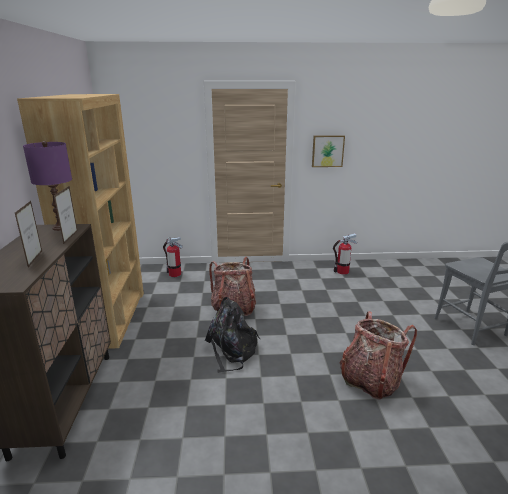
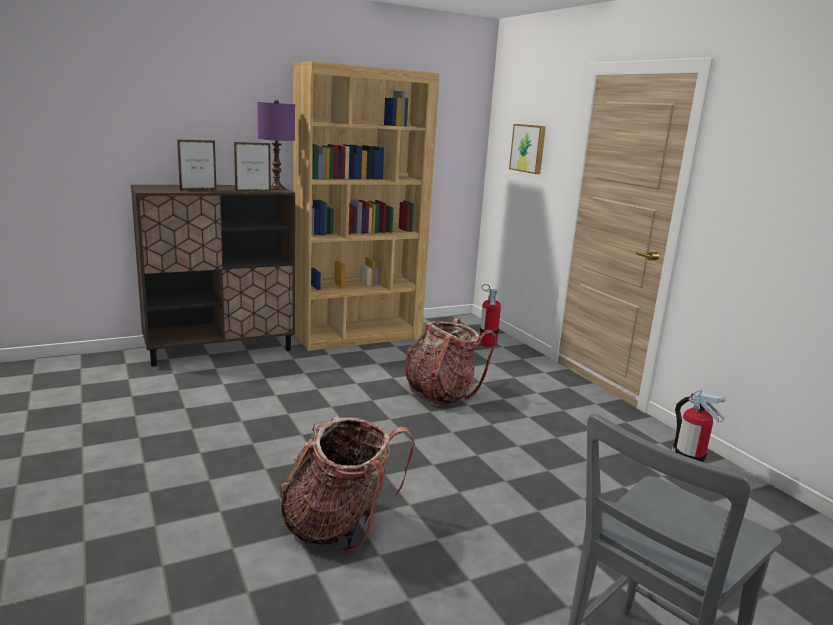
camera: 65 degrees right, 5 degrees down
(232, 351) = (343, 408): black backpack -> none
(327, 151) = (749, 207): picture -> picture (529, 148)

